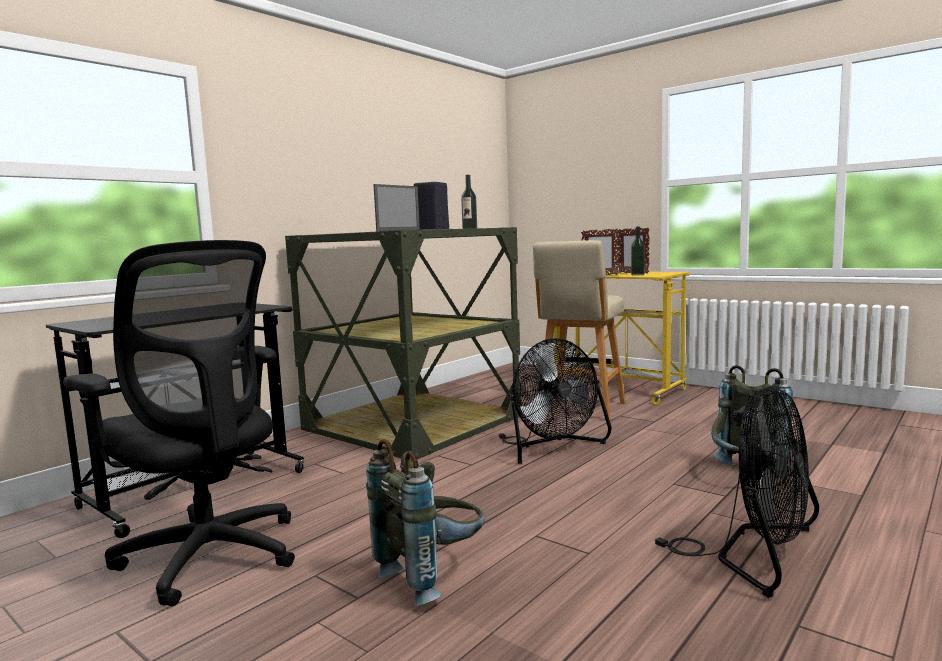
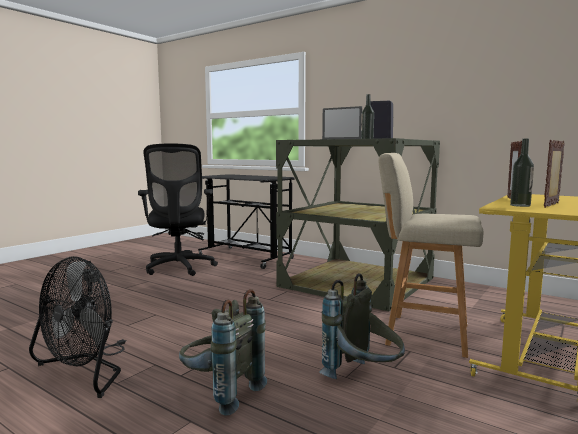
camera: 85 degrees right, 0 degrees up
(203, 553) = (179, 266): black office chair -> black office chair turned 45 degrees counterclockwise
(433, 575) = (131, 297): grey backpack -> grey backpack (364, 378)
(548, 447) = (303, 319): black fan -> none

